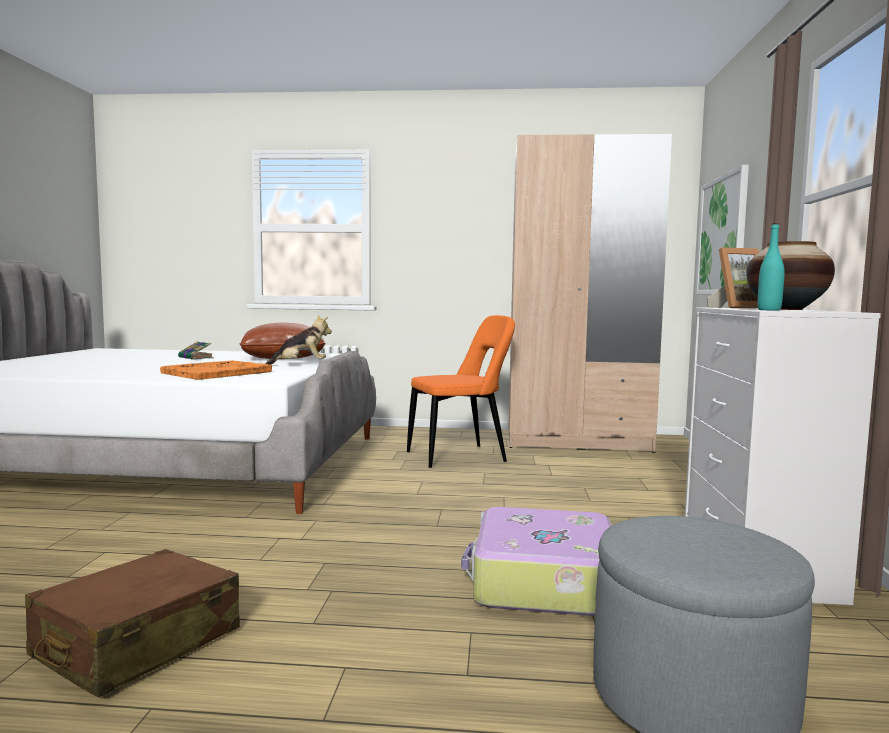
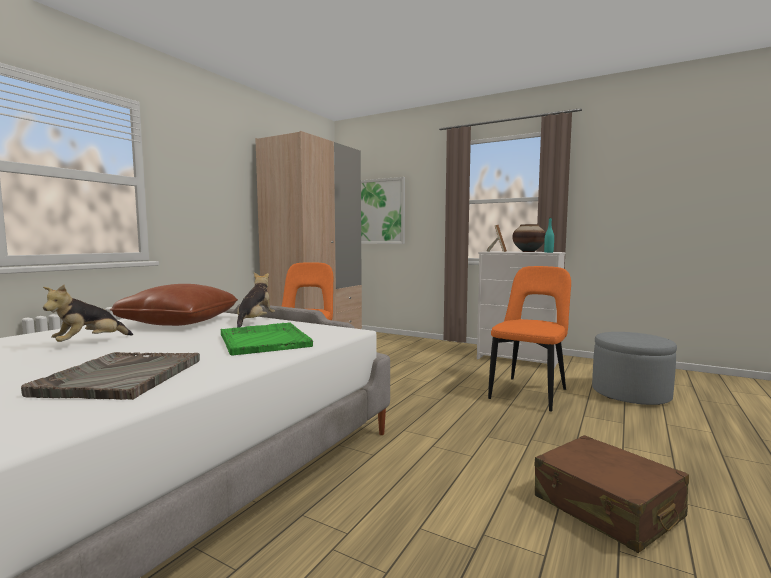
camera: 65 degrees left, 0 degrees up
(100, 369) = (121, 377): none -> grey tray
(196, 358) = (89, 343): book -> plush toy
(218, 372) = (264, 340): orange tray -> green tray
(543, 582) = (530, 393): suitcase -> orange chair

